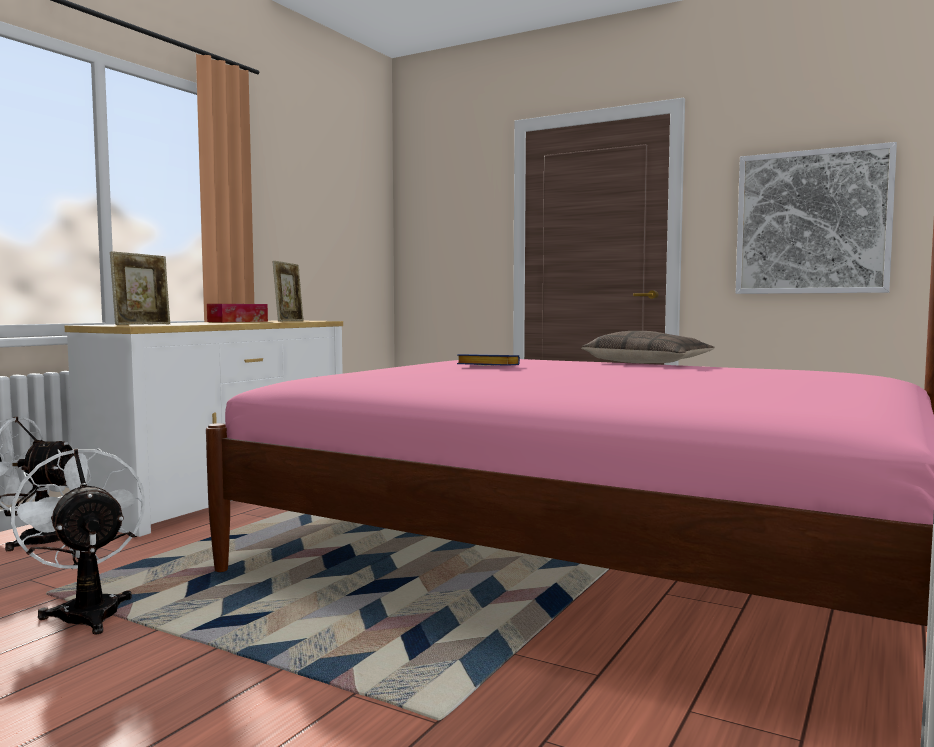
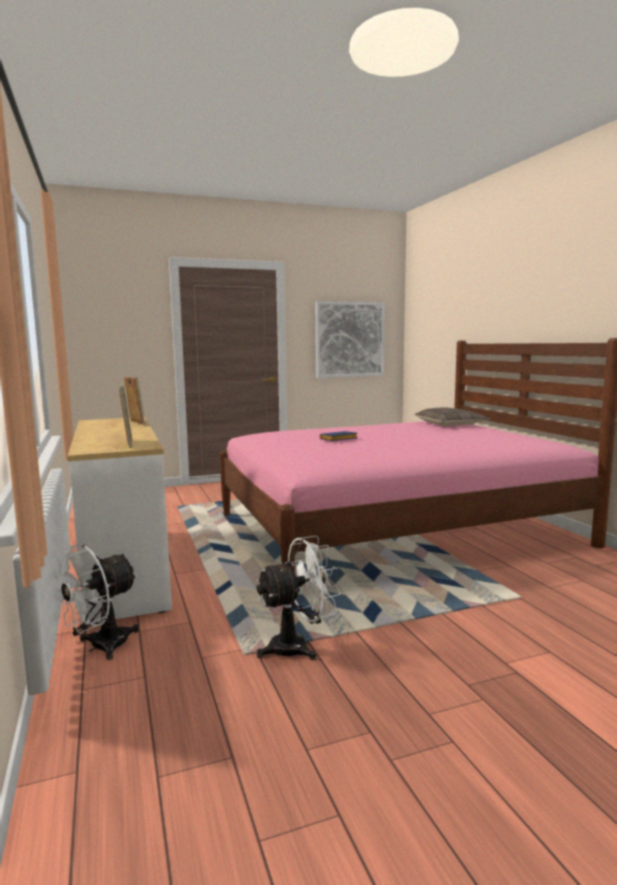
camera: 50 degrees left, 5 degrees up
(87, 611) = (298, 646): white fan -> white fan turned 150 degrees clockwise
(238, 321) = (101, 428): tissue box -> none
(648, 363) = (366, 425): pillow -> pillow (451, 424)

